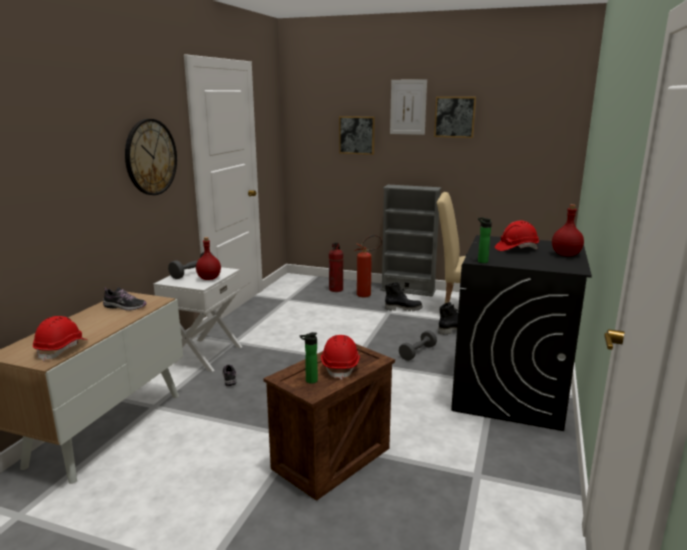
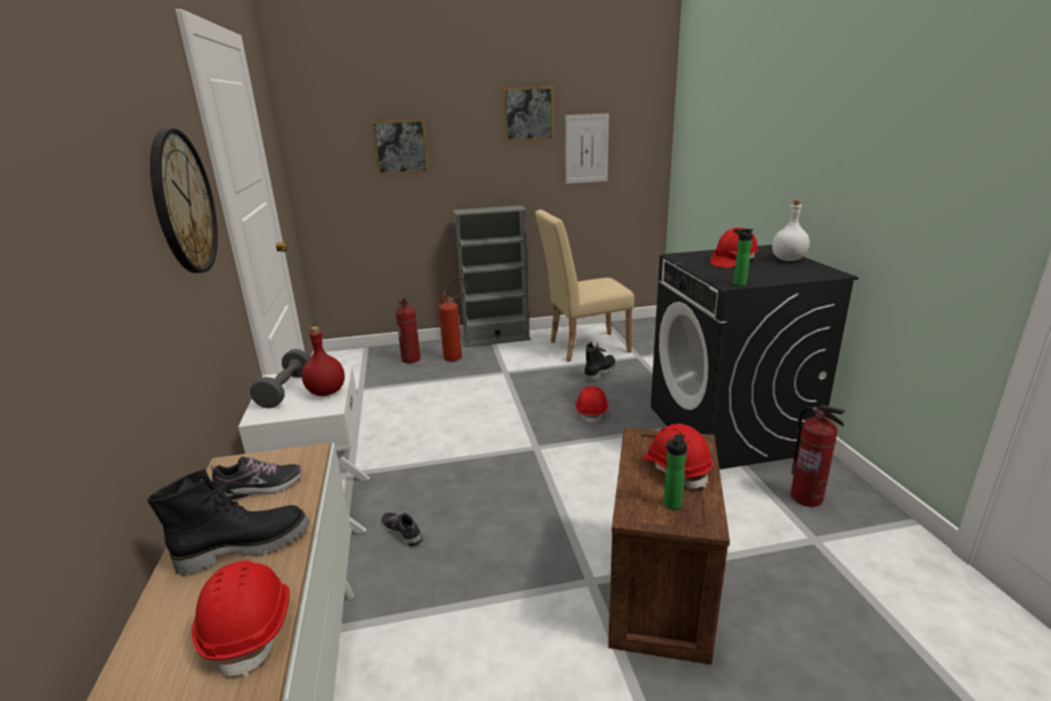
camera: 30 degrees left, 5 degrees up
(403, 309) = (517, 363): black boot -> black boot (245, 547)
(408, 107) = (468, 104): picture -> picture (586, 149)
(417, 352) = (592, 412): grey dumbbell -> red hard hat
(509, 451) = (806, 497): none -> fire extinguisher
(566, 255) = (788, 259): red bottle -> white bottle

